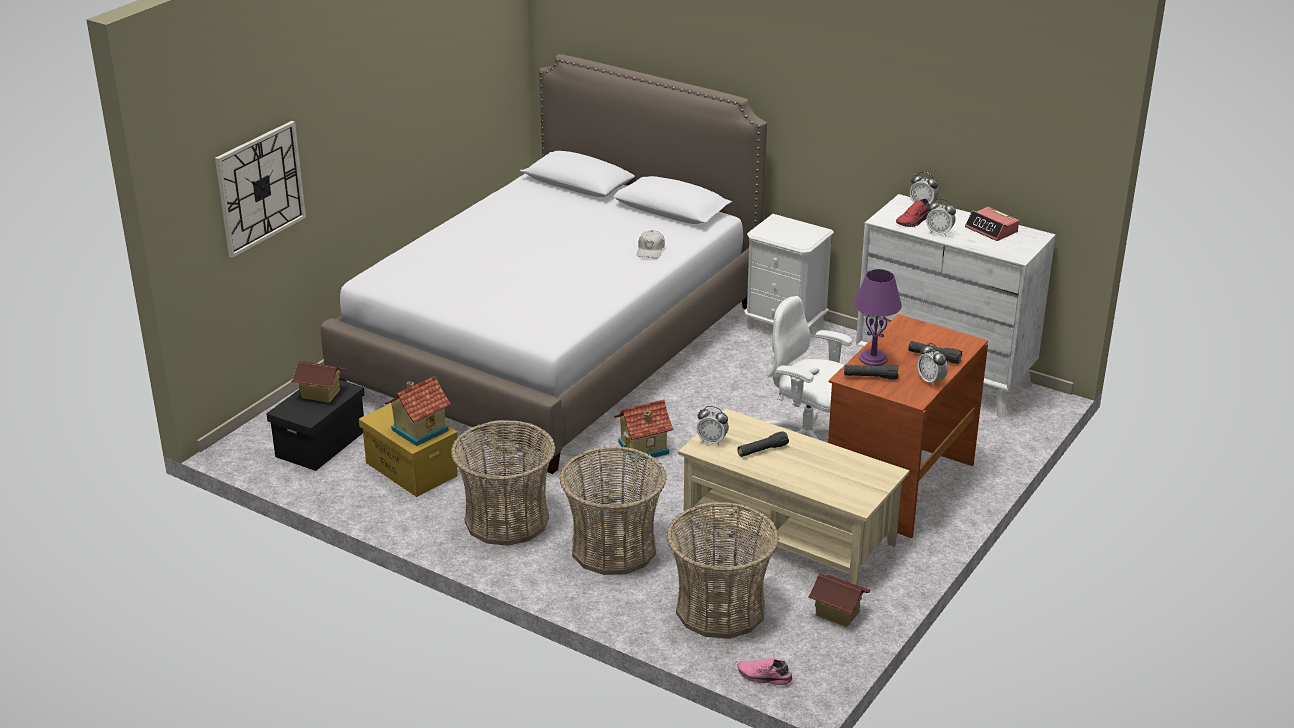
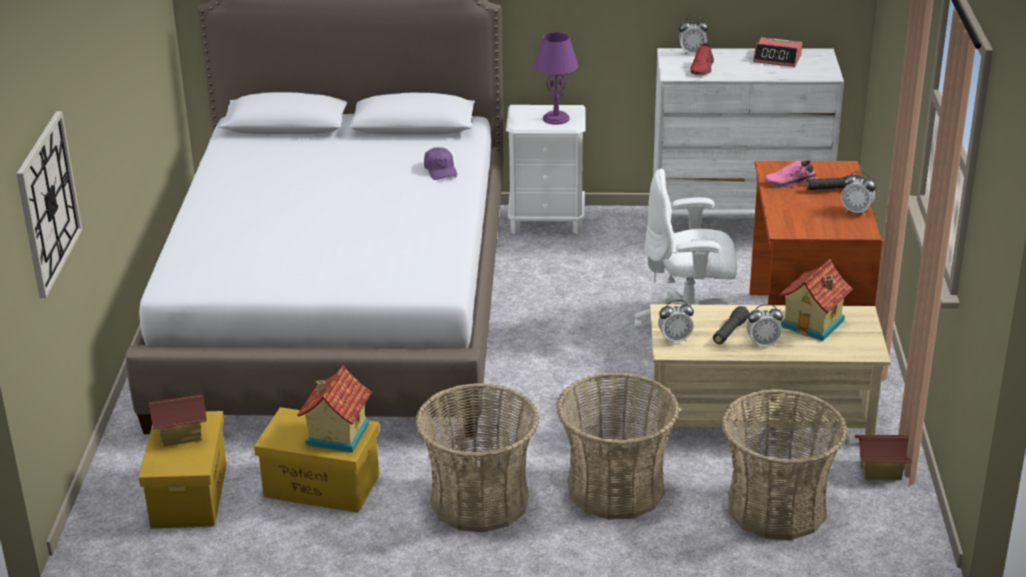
camera: 30 degrees left, 0 degrees up
(320, 444) = (189, 496): black storage box -> yellow storage box
(644, 449) = (540, 380): toy house -> toy house (814, 324)
(650, 250) = (440, 170): white cap -> purple cap
(764, 677) = (884, 556): pink shoe -> pink shoe (790, 183)
(870, 377) = (802, 224): black flashlight -> none
(873, 358) = (784, 207): purple table lamp -> purple table lamp (556, 118)
(939, 233) = (737, 73): alarm clock -> alarm clock (763, 344)

